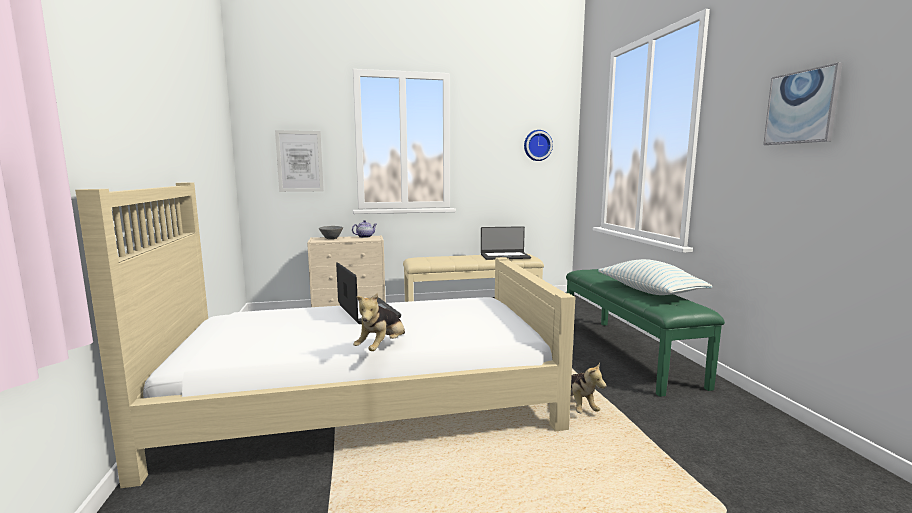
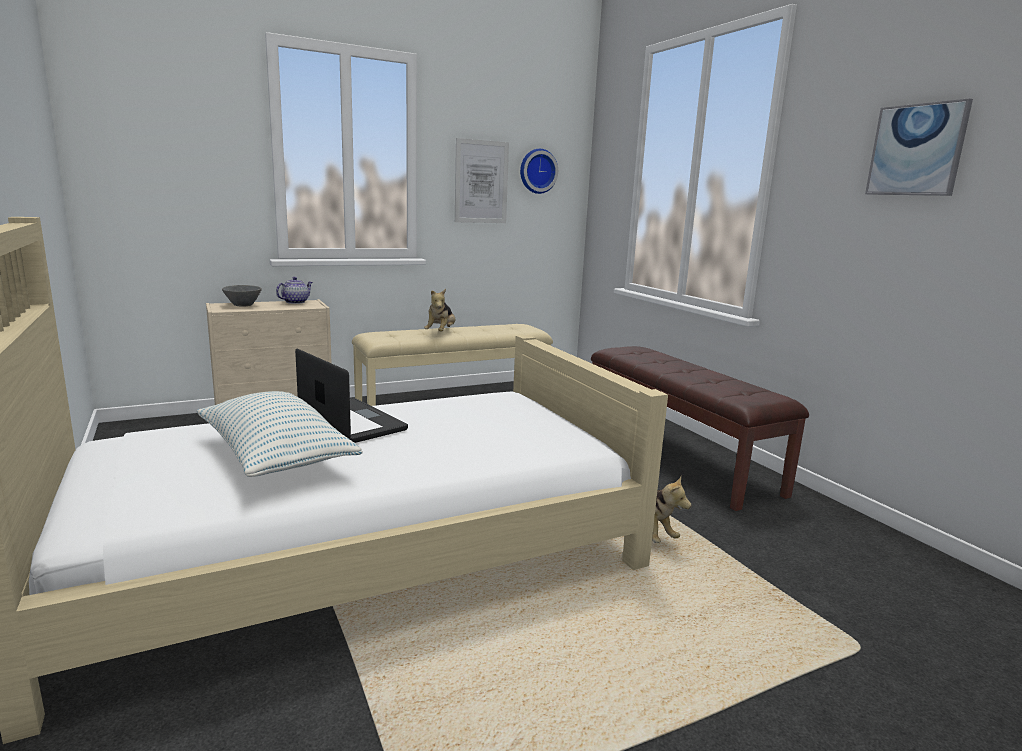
camera: 15 degrees left, 5 degrees up
(299, 161) = (179, 179): picture -> picture (481, 182)
(382, 347) = (409, 479): plush toy -> plush toy (441, 333)
(505, 256) = (499, 329): laptop -> none
(628, 353) = (678, 456): green bench -> brown bench
(649, 291) = (712, 377): pillow -> pillow (276, 456)

